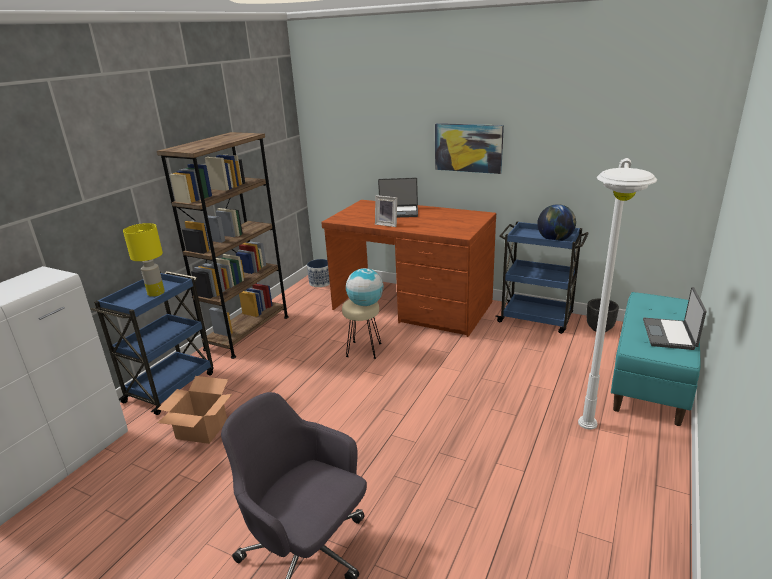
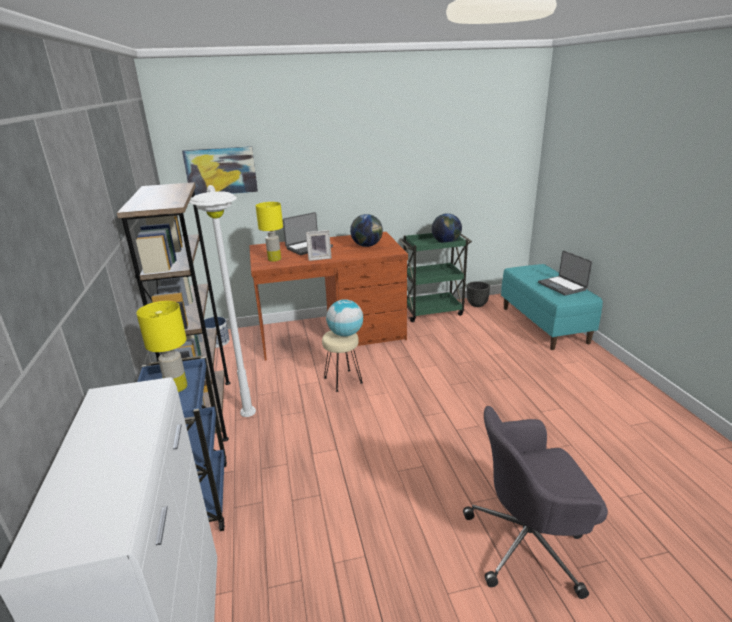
camera: 40 degrees left, 0 degrees up
(203, 429) = (296, 513): cardboard box -> none
(353, 216) = (274, 259): none -> yellow table lamp
(448, 223) = (367, 246): none -> globe
(468, 148) = (356, 178): picture -> picture (221, 171)
(536, 319) = (432, 311): blue cart -> green cart
(583, 462) = (580, 386): white floor lamp -> white floor lamp (253, 443)

